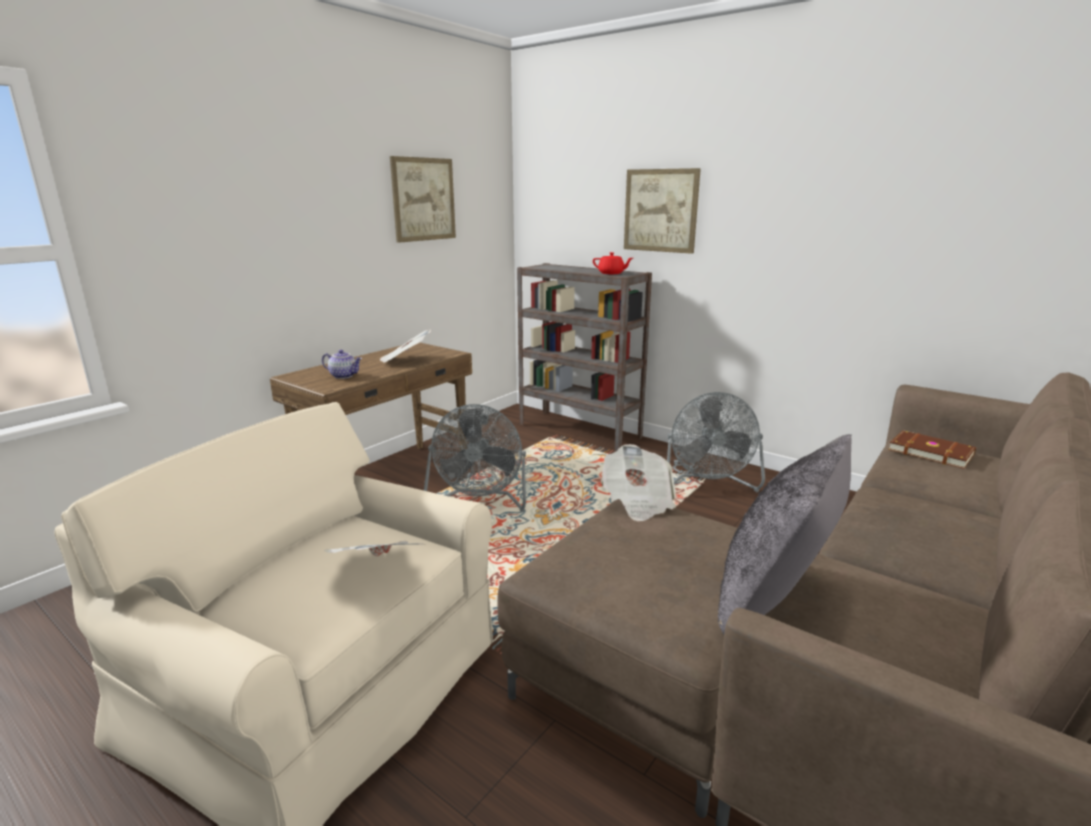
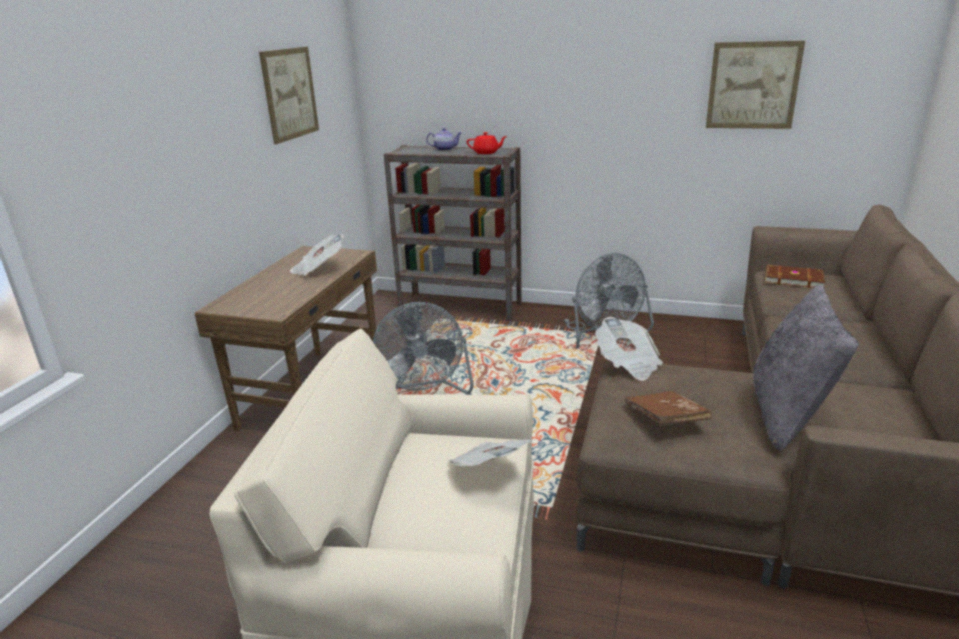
camera: 20 degrees left, 5 degrees up
(344, 376) = (276, 297): teapot -> teapot (445, 149)
(621, 567) = (665, 420): none -> brown book
(660, 210) = (523, 88): picture -> picture (753, 85)

